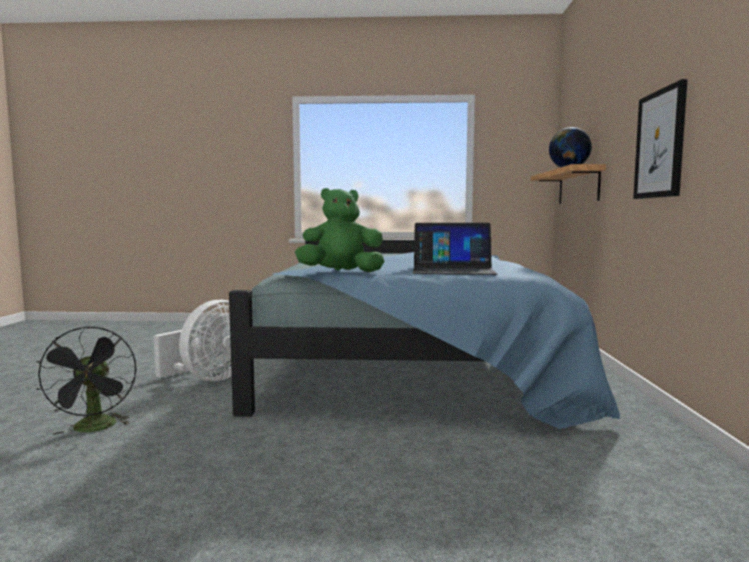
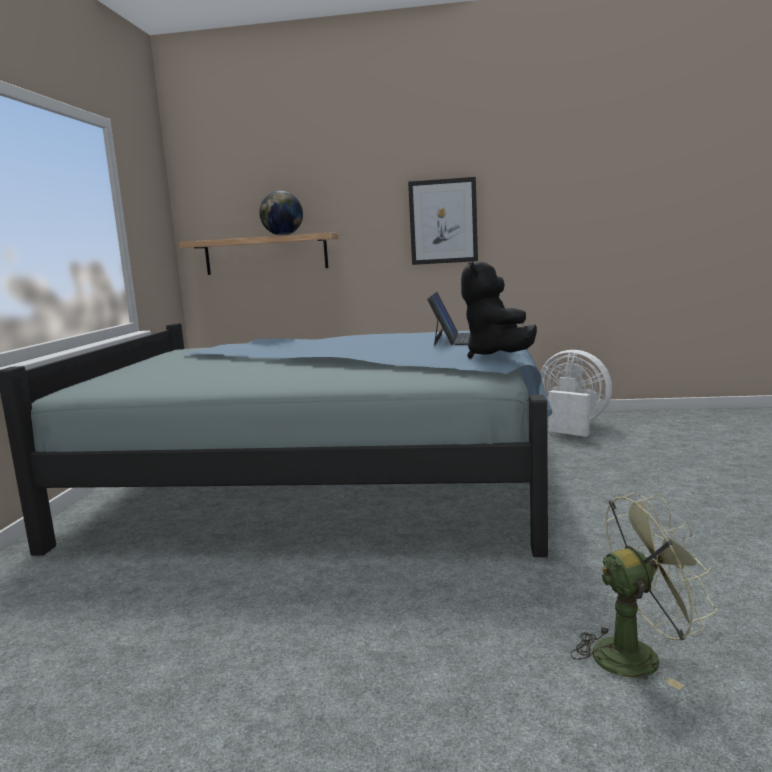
camera: 85 degrees left, 5 degrees up
(95, 429) = (637, 654): black fan -> green fan
(210, 378) = (381, 602): white fan -> white fan (572, 425)
(341, 272) = (496, 356): green plush toy -> black plush toy

